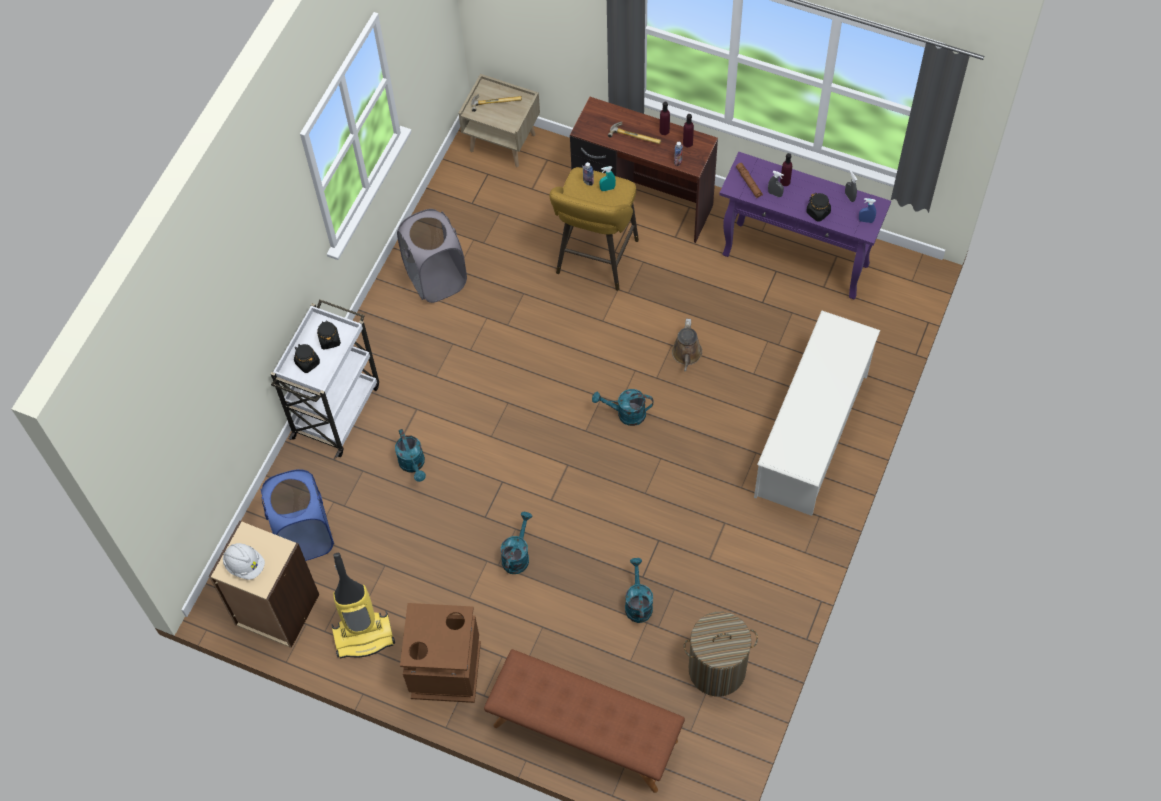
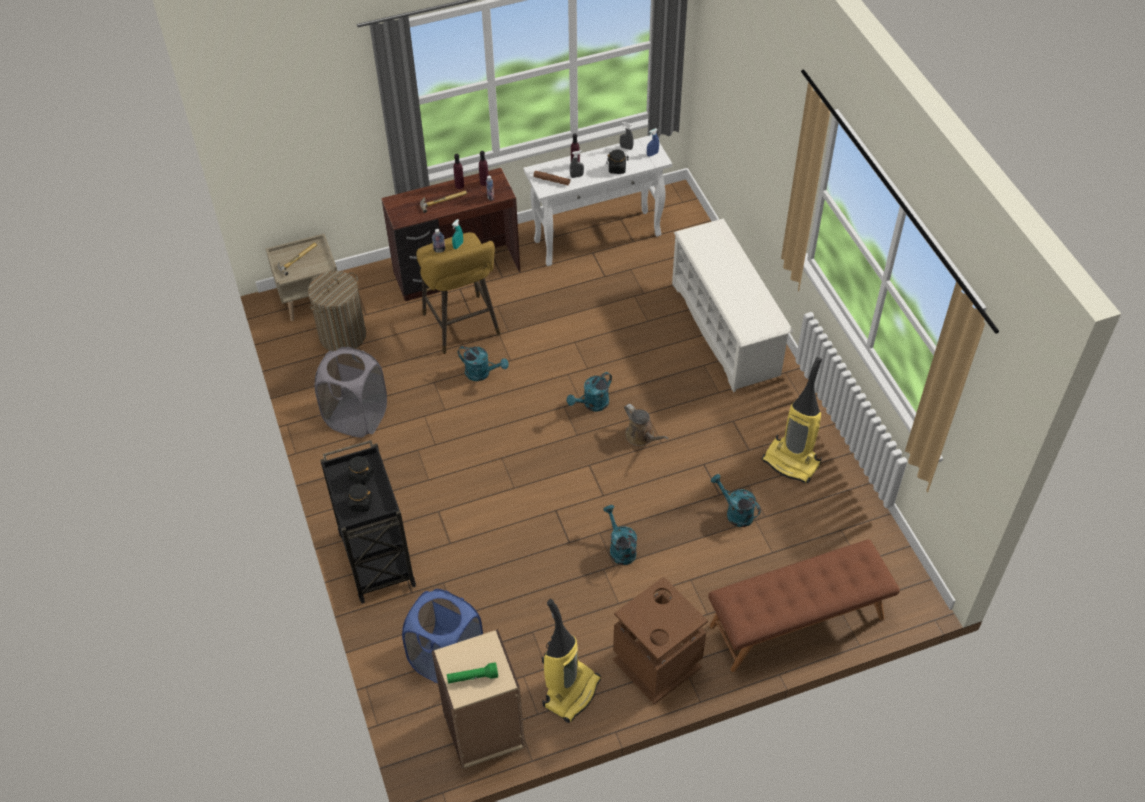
camera: 45 degrees left, 10 degrees down
(245, 565) = (472, 677): white hard hat -> green flashlight
(336, 410) = (376, 557): white cart -> black cart
(413, 465) = (478, 549): turquoise watering can -> turquoise watering can (482, 373)
(686, 355) = (591, 340): brown watering can -> brown watering can (642, 436)
(717, 669) = (831, 511): laundry basket -> laundry basket (342, 335)
(733, 600) = (792, 462): none -> vacuum cleaner
(797, 260) = (598, 237): purple console table -> white console table

